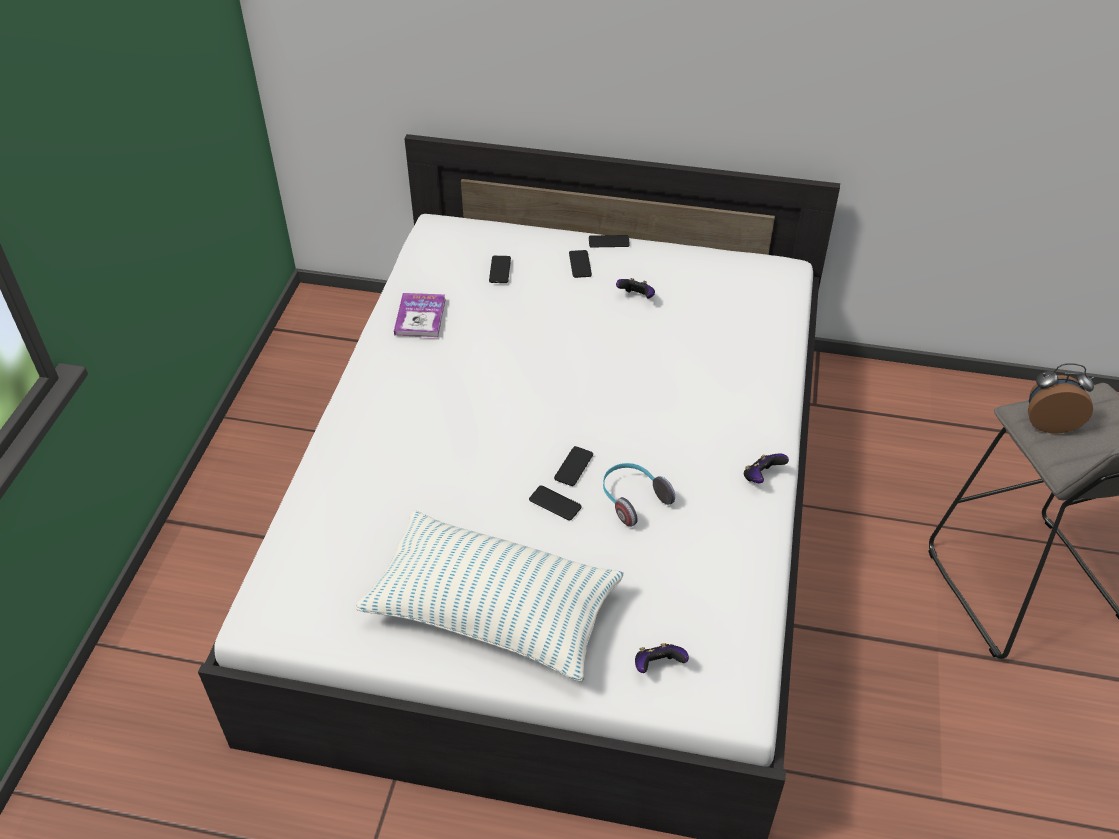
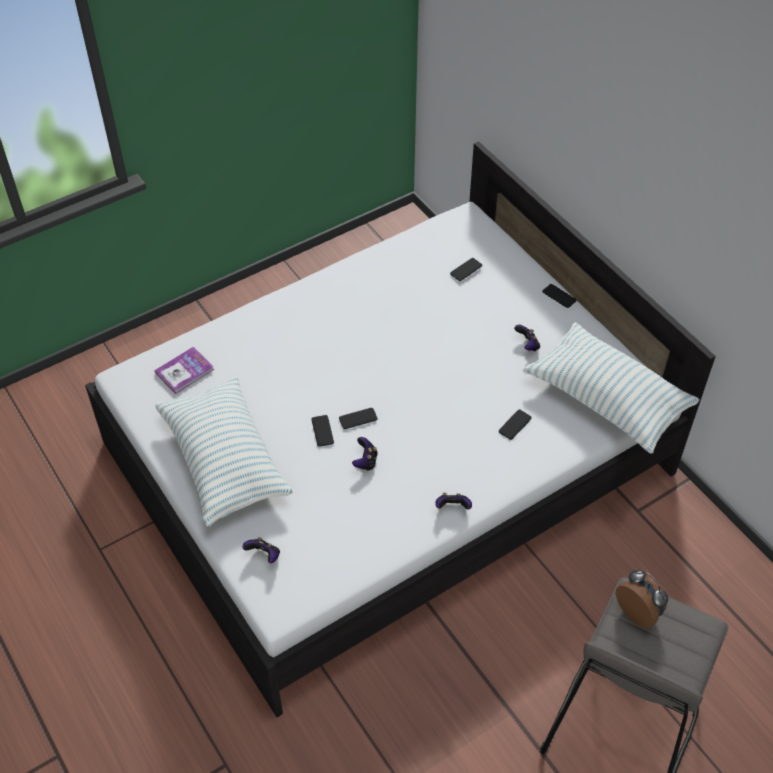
camera: 45 degrees right, 5 degrees up
(420, 316) = (385, 268): book -> book (184, 371)
(580, 264) = (521, 299): phone -> phone (515, 425)
(632, 499) = (365, 461): headphones -> game controller
(758, 296) = (607, 399): none -> pillow

